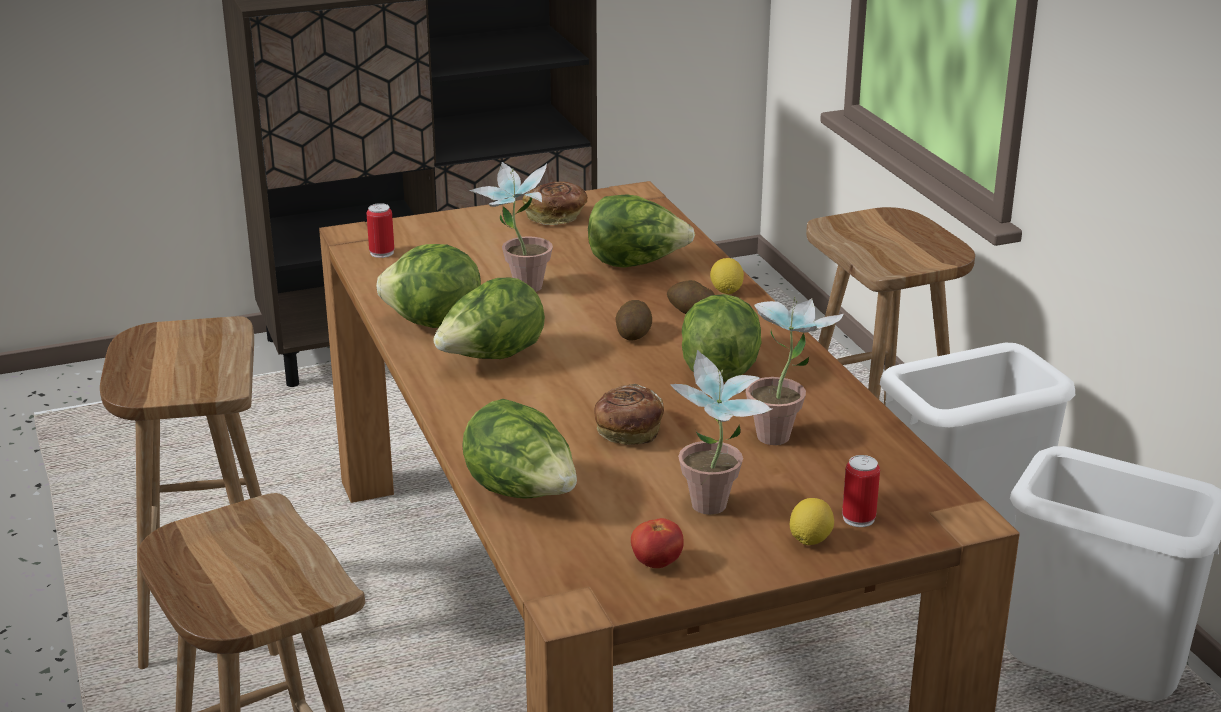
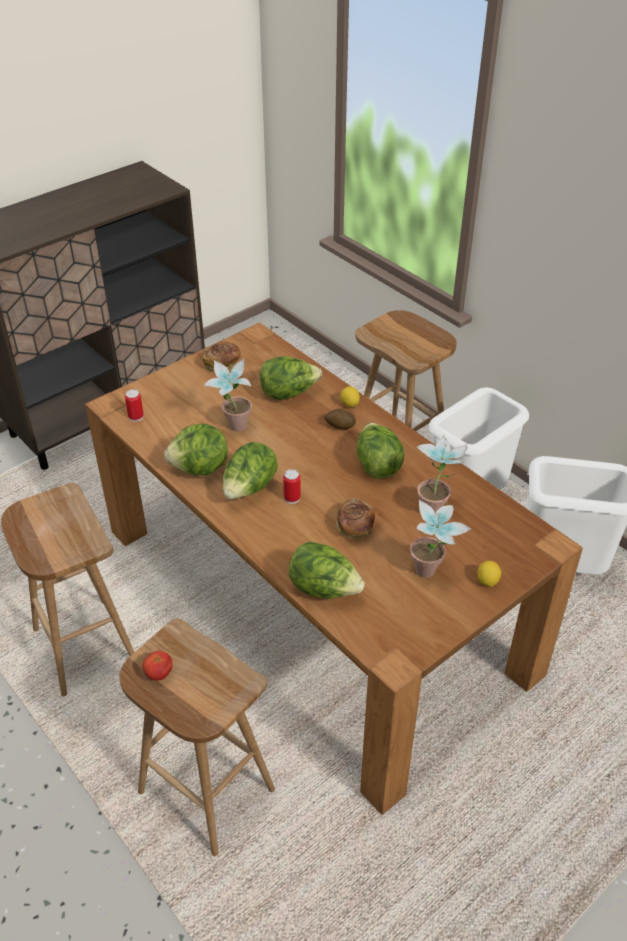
camera: 20 degrees left, 15 degrees up
(633, 334) = (317, 450): potato -> none
(656, 563) = (421, 620): tomato -> tomato (159, 674)
(858, 518) = (503, 559): can -> can (292, 498)

